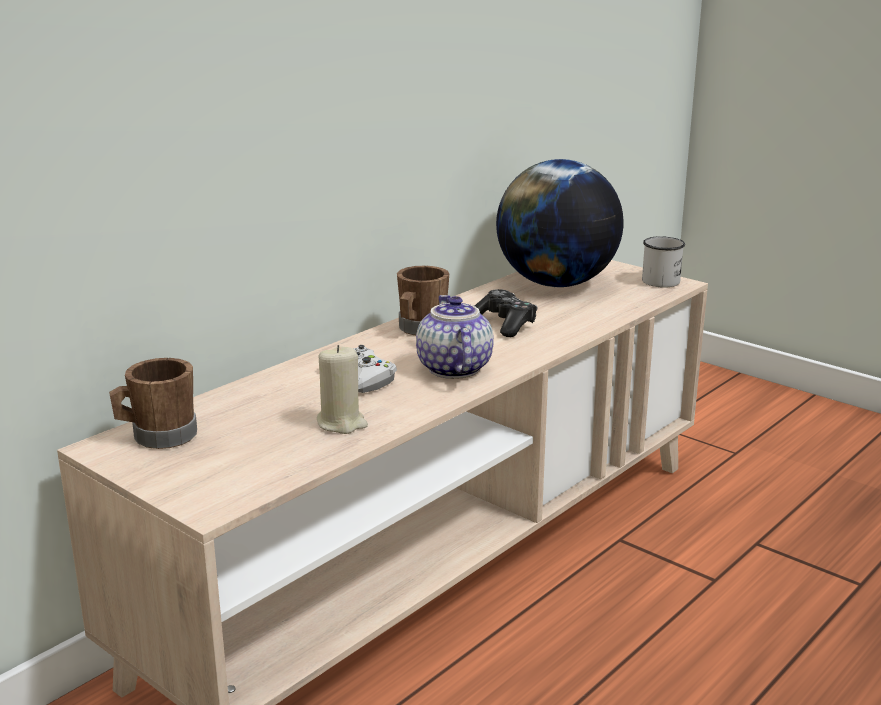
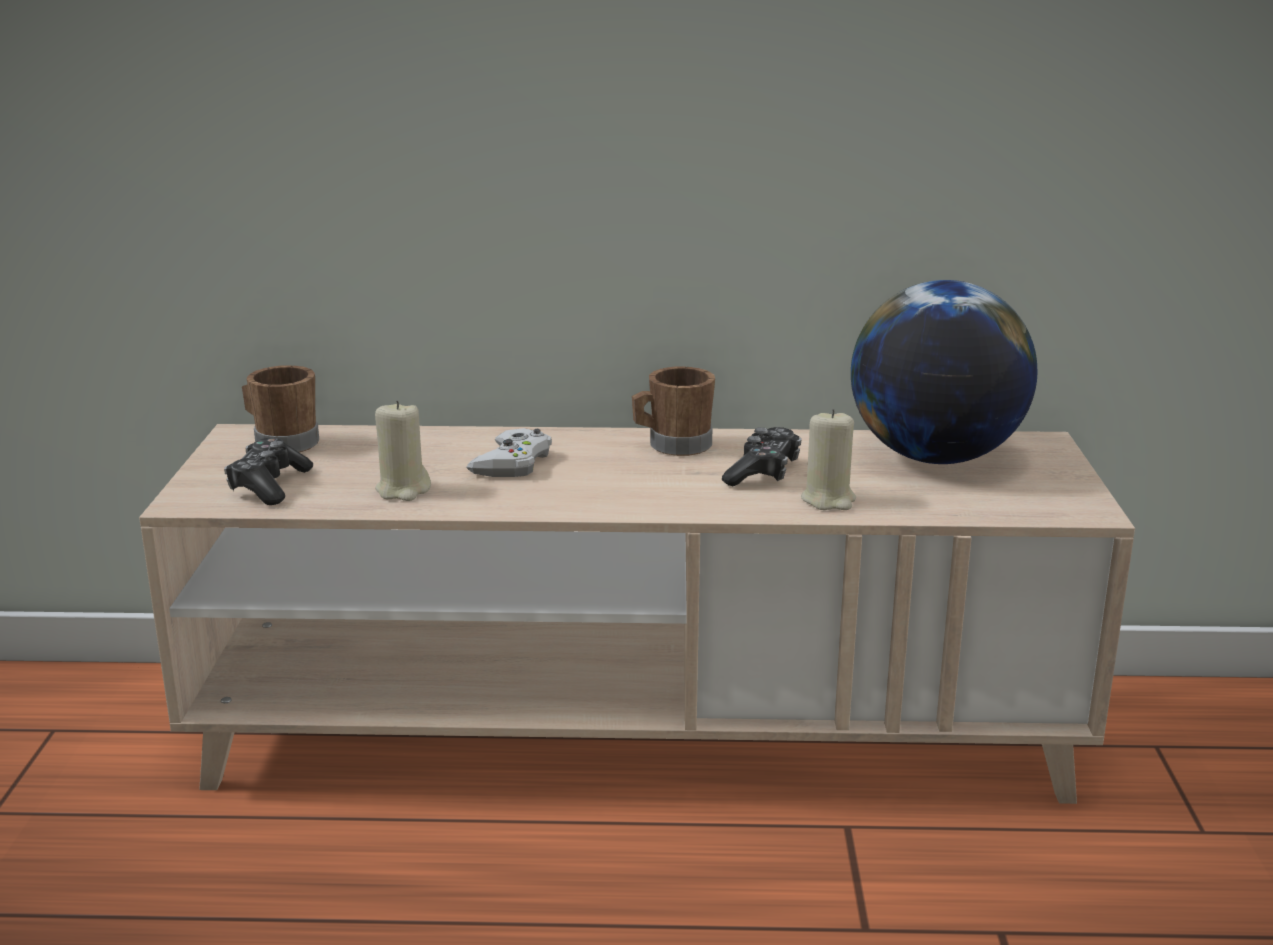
camera: 50 degrees right, 0 degrees up
(241, 466) = (269, 486): none -> game controller
(452, 368) = (600, 489): teapot -> none
(570, 323) = (828, 499): none -> beige candle
(661, 279) = (1079, 500): white mug -> none

